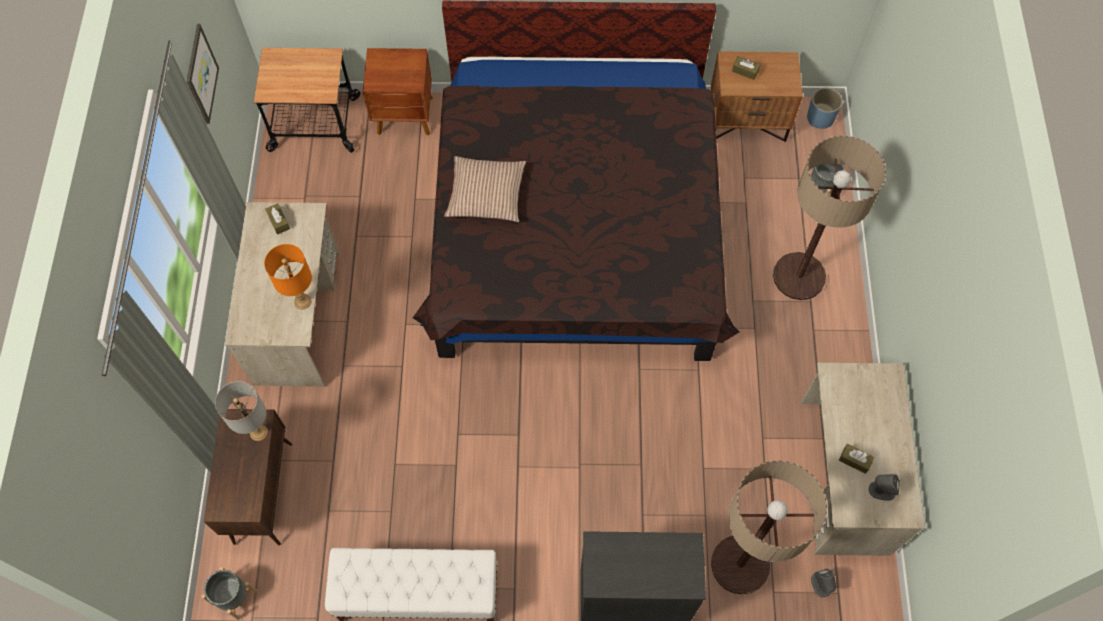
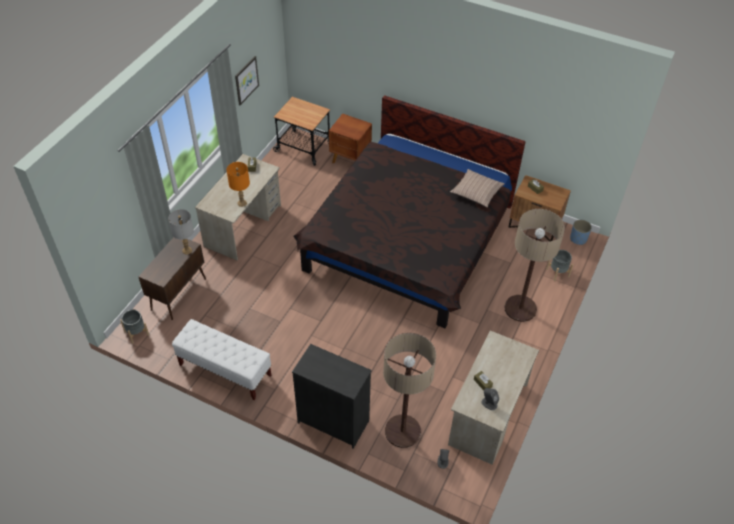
camera: 25 degrees right, 15 degrees down
(486, 194) = (361, 193): pillow -> pillow (476, 192)

